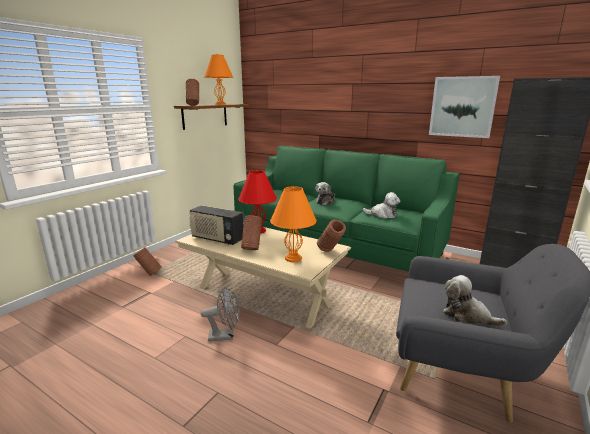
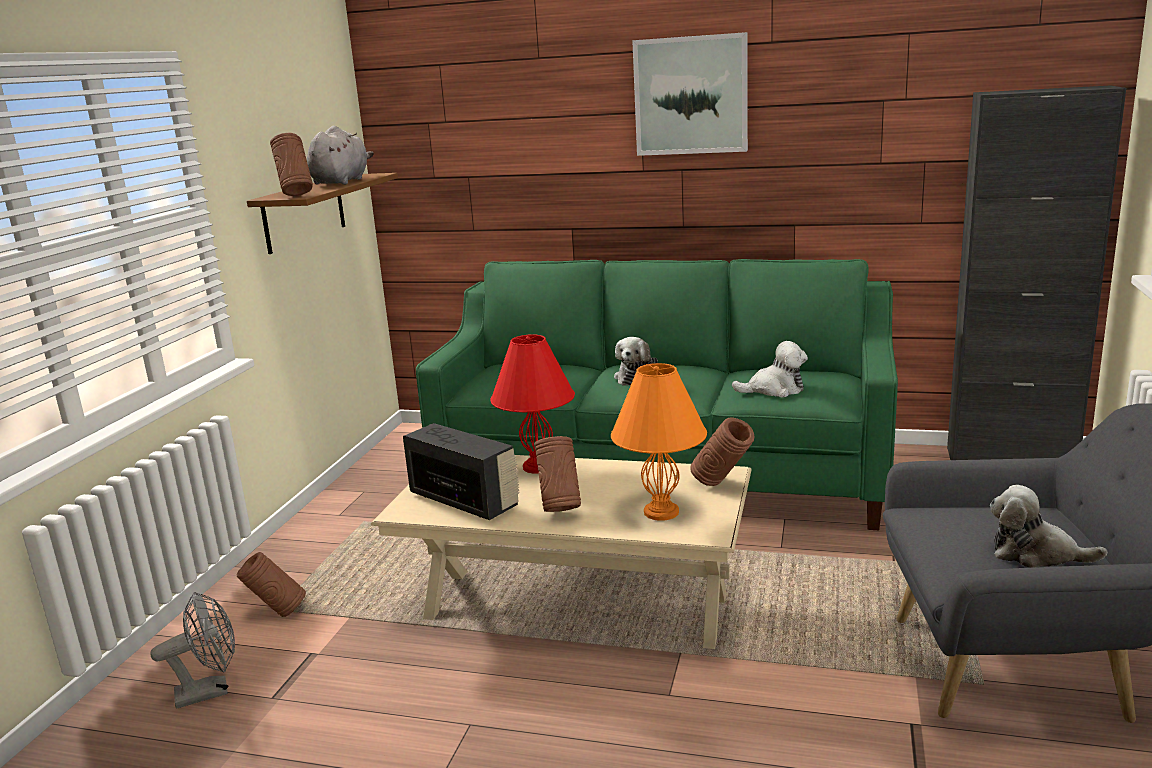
camera: 15 degrees left, 0 degrees up
(217, 239) = (465, 501): radio -> radio turned 150 degrees counterclockwise
(220, 104) = (341, 182): orange table lamp -> grey plush toy
(225, 336) = (555, 703): grey fan -> grey fan (211, 691)
(462, 107) = (880, 149): picture -> picture (691, 95)

